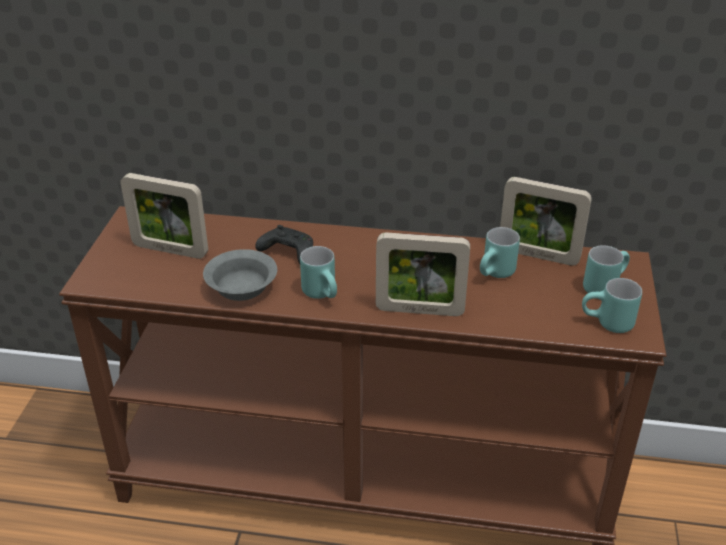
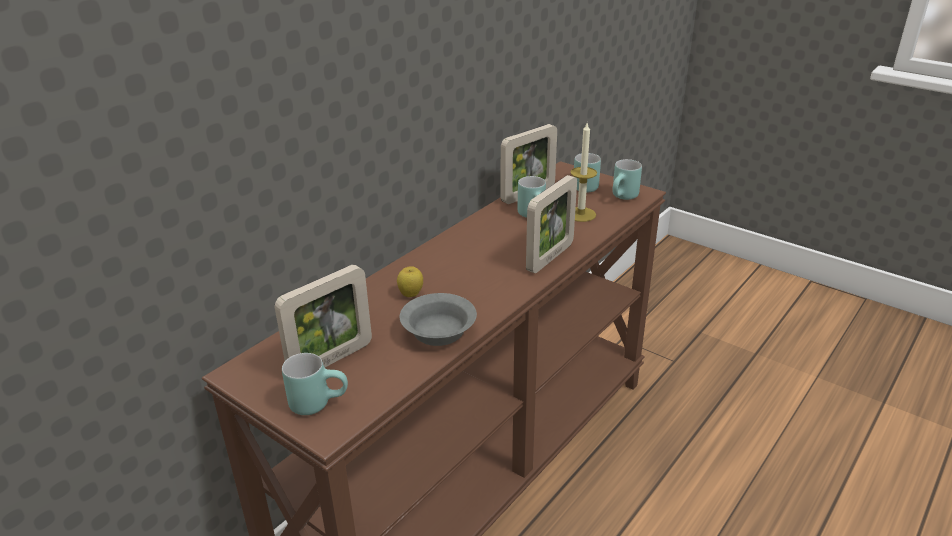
camera: 60 degrees left, 5 degrees down
(287, 253) = (411, 295): black game controller -> apple
(324, 294) = (489, 292): turquoise mug -> turquoise mug (319, 402)
(532, 304) = (581, 214): none -> candle

